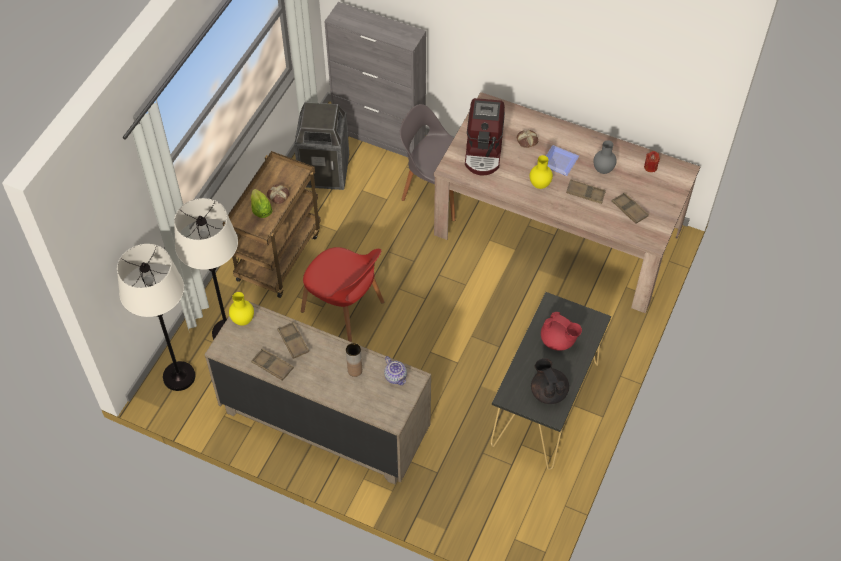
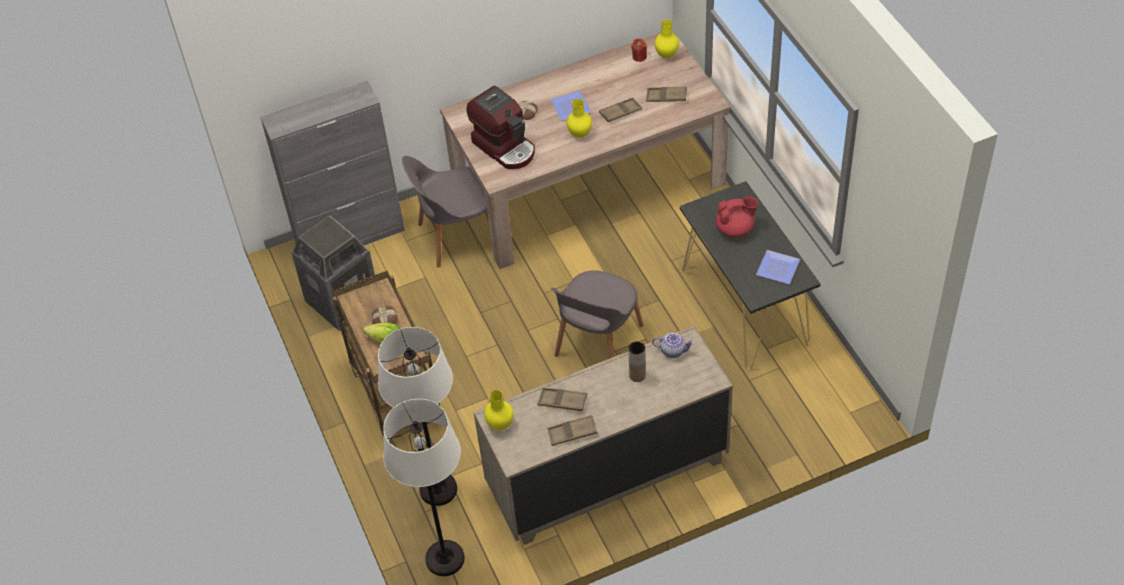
camera: 45 degrees left, 5 degrees down
(344, 308) = (506, 383): red chair -> none
(427, 337) = (598, 342): none -> grey chair
(548, 391) = (777, 267): black teapot -> plate
(603, 170) = (610, 86): grey vase -> none
(670, 182) = (667, 55): none -> yellow vase

